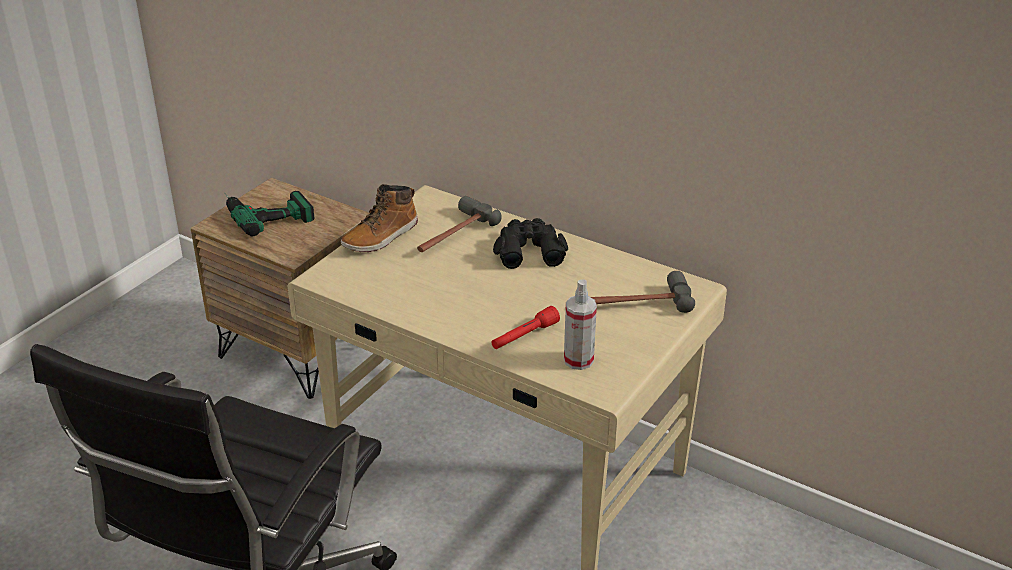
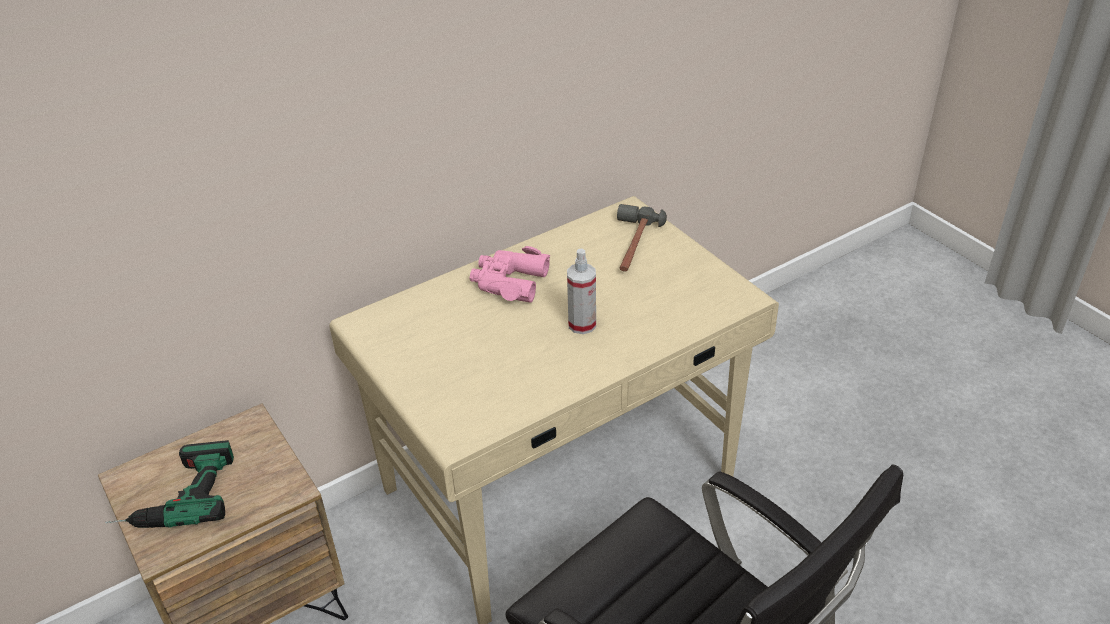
camera: 65 degrees left, 5 degrees up
(381, 237) = (410, 374): boot -> none
(453, 235) = (445, 323): hammer -> none
(524, 336) = (645, 321): red flashlight -> none
(529, 250) = (509, 282): black binoculars -> pink binoculars
(578, 360) = (696, 299): spray bottle -> spray bottle (582, 324)

